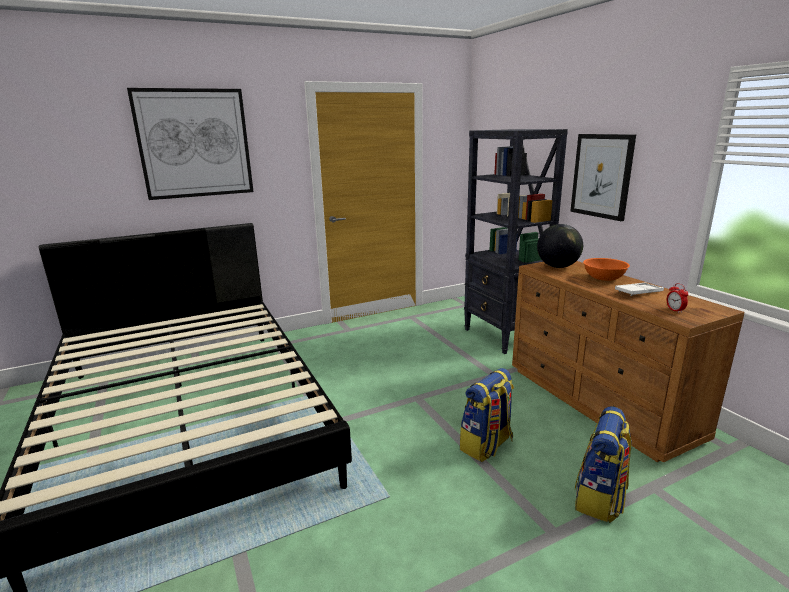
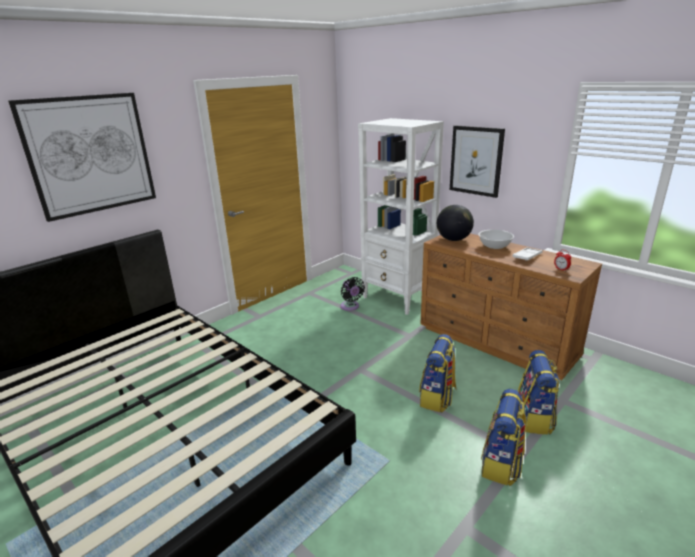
camera: 20 degrees left, 5 degrees up
(445, 336) = (350, 307): none -> black fan
(504, 336) = (398, 298): black bookcase -> white bookcase
(522, 539) = (501, 464): none -> backpack
(603, 278) = (494, 246): orange bowl -> white bowl

